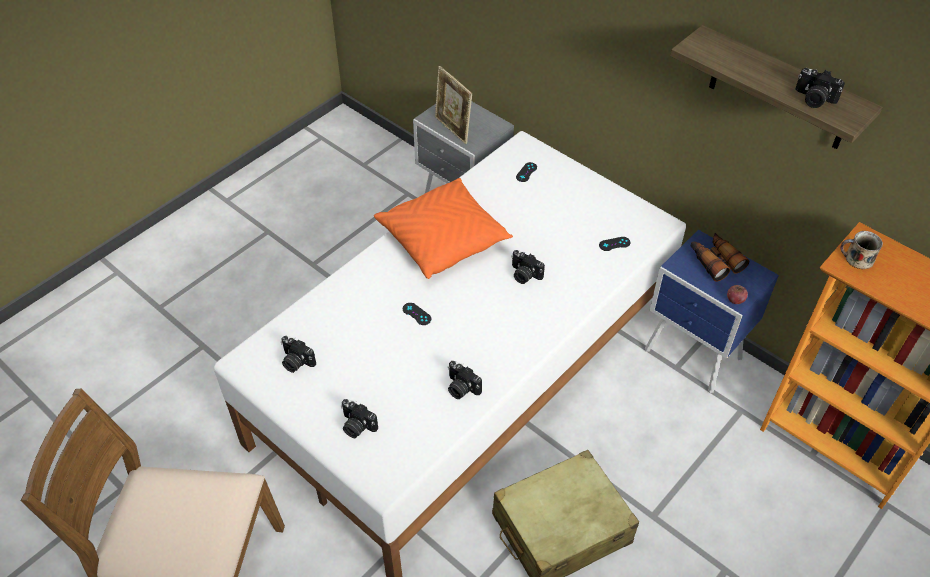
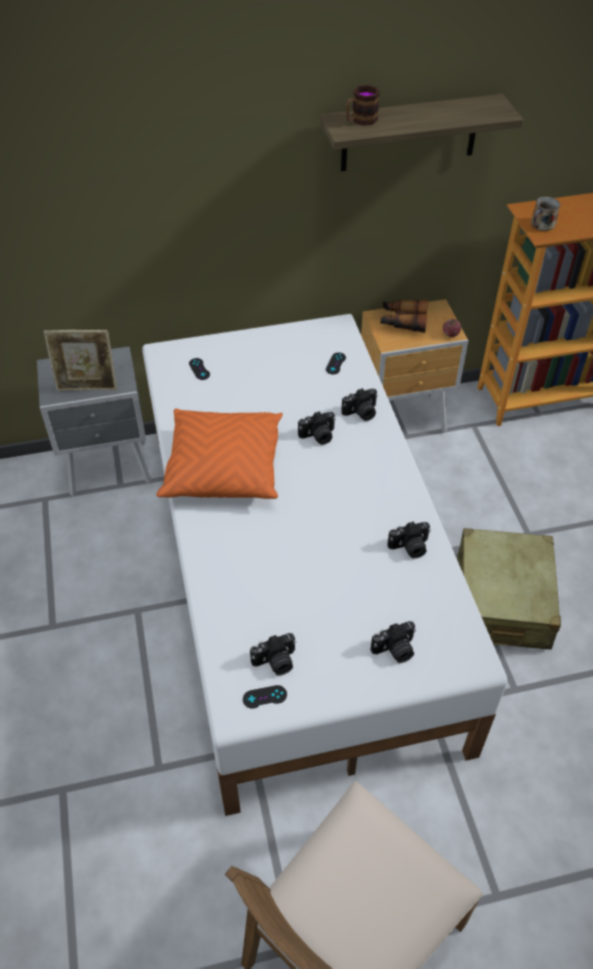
camera: 55 degrees left, 0 degrees up
(416, 314) = (297, 534): black game controller -> black game controller (264, 697)
(693, 357) = (404, 420): blue nightstand -> brown nightstand
(719, 48) = (360, 121): none -> mug
(813, 99) = (466, 114): camera -> camera (361, 413)

